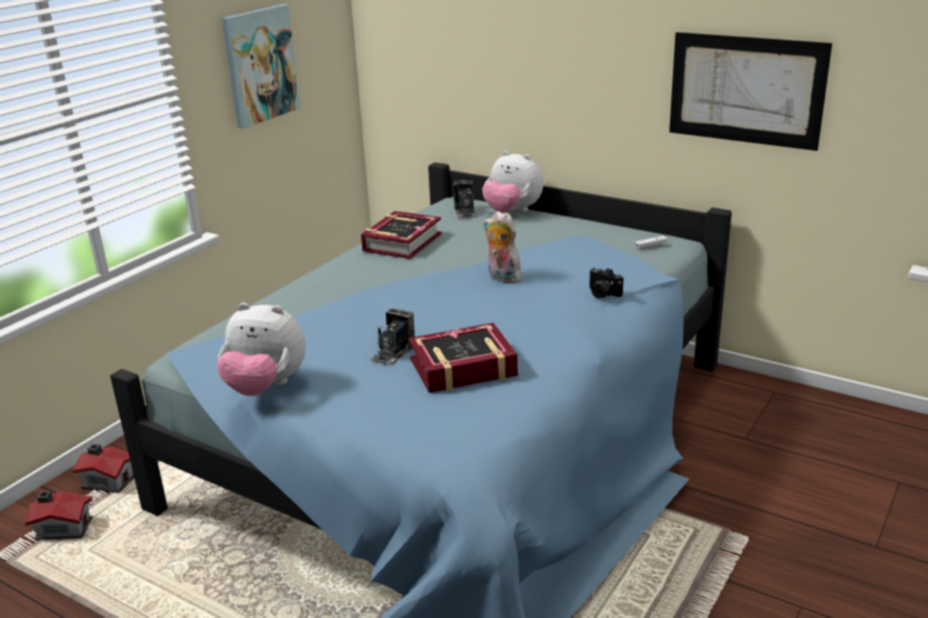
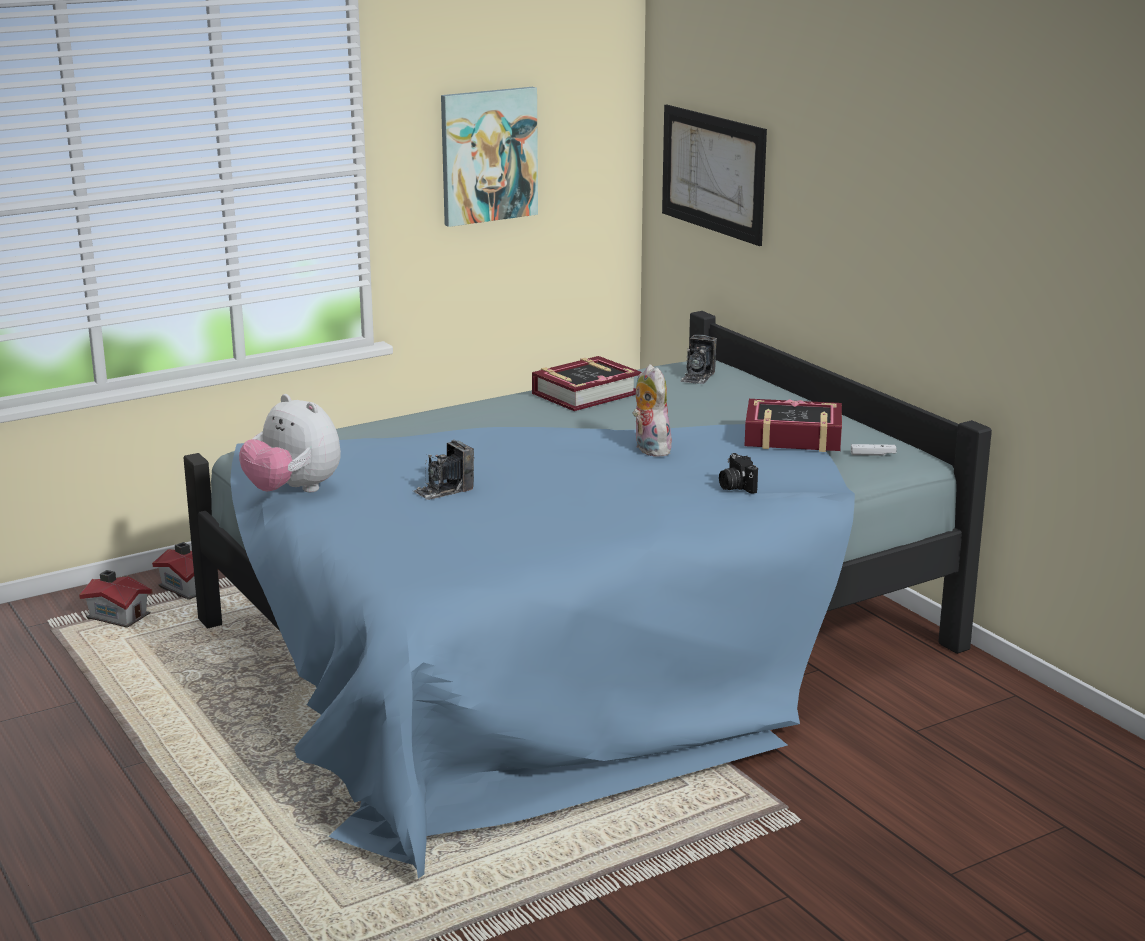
camera: 25 degrees right, 5 degrees down
(463, 368) = (496, 518): book -> book (793, 437)
(512, 212) = (756, 387): plush toy -> none
(746, 90) = (1016, 266): picture -> picture (713, 173)

